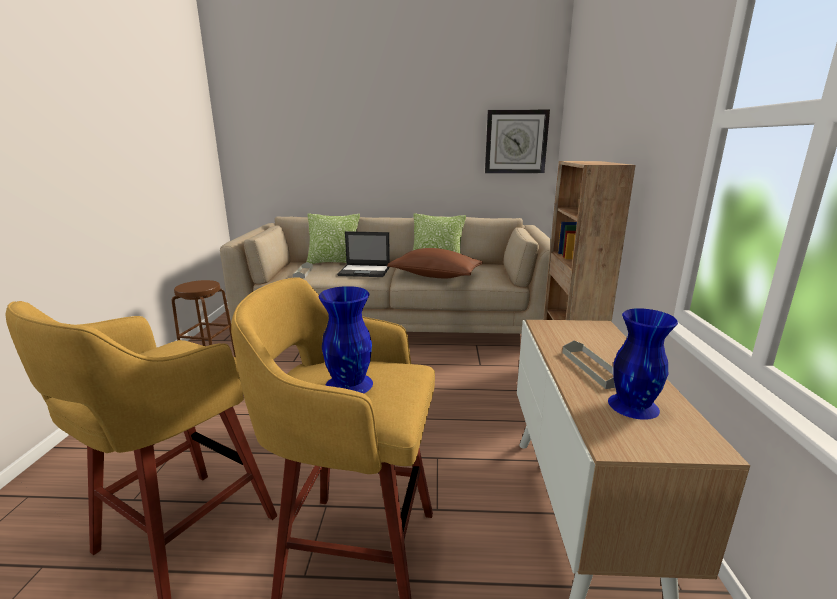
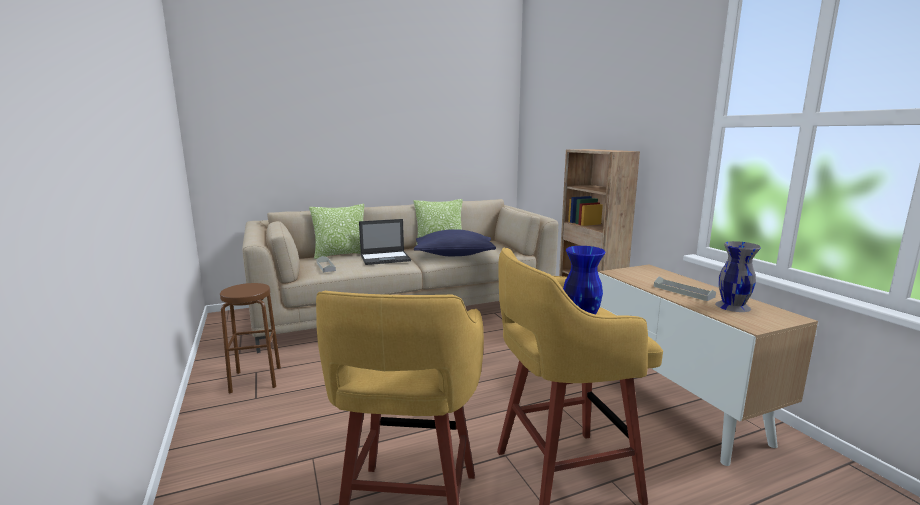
camera: 25 degrees left, 5 degrees down
(435, 276) = (454, 255): brown pillow -> blue pillow
(516, 142) = (486, 134): wall clock -> none
(632, 405) = (732, 306): blue vase -> grey vase

